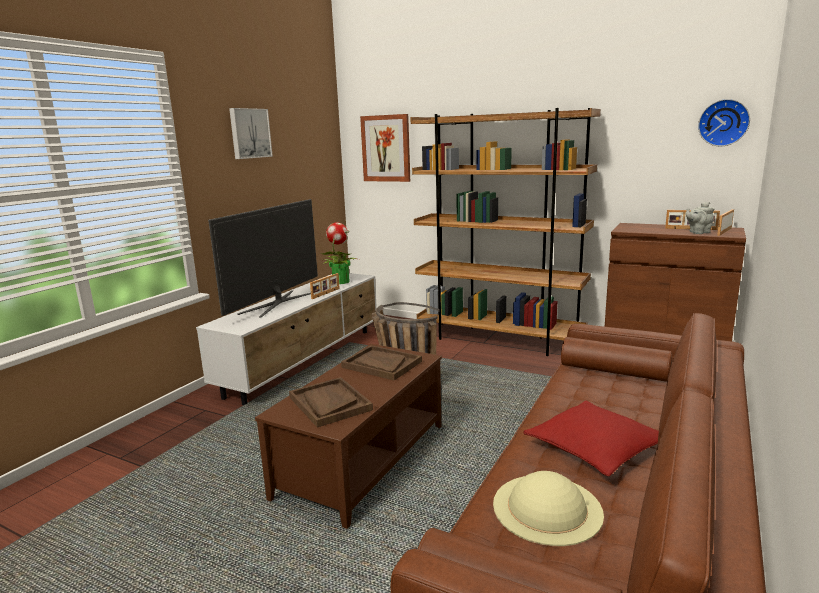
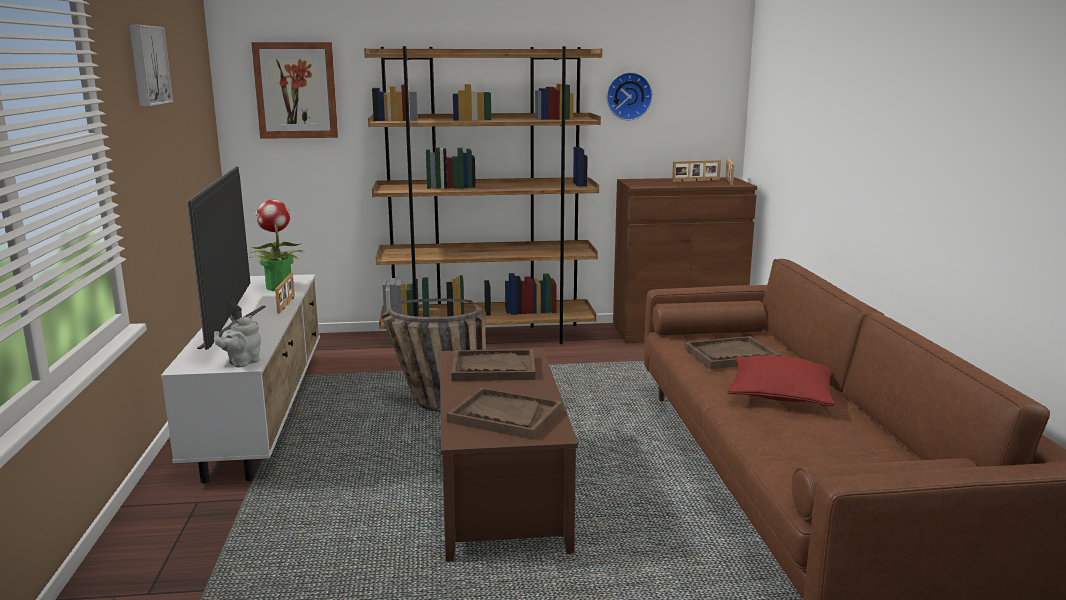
camera: 35 degrees left, 0 degrees up
(547, 508) = (812, 443): beige hat -> none
(600, 398) = (730, 355): none -> brown tray
(698, 232) = (709, 183): grey teapot -> grey teapot (242, 363)
(723, 123) = (711, 69): wall clock -> wall clock (628, 96)

